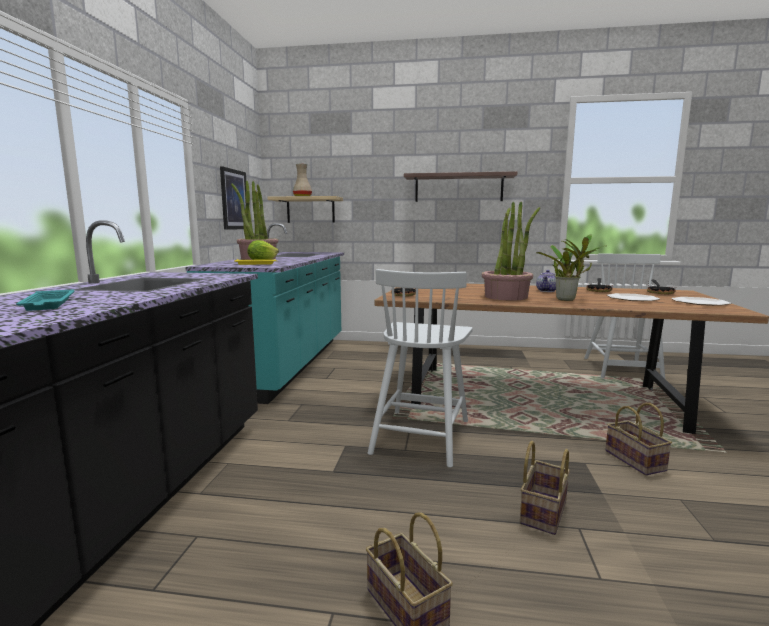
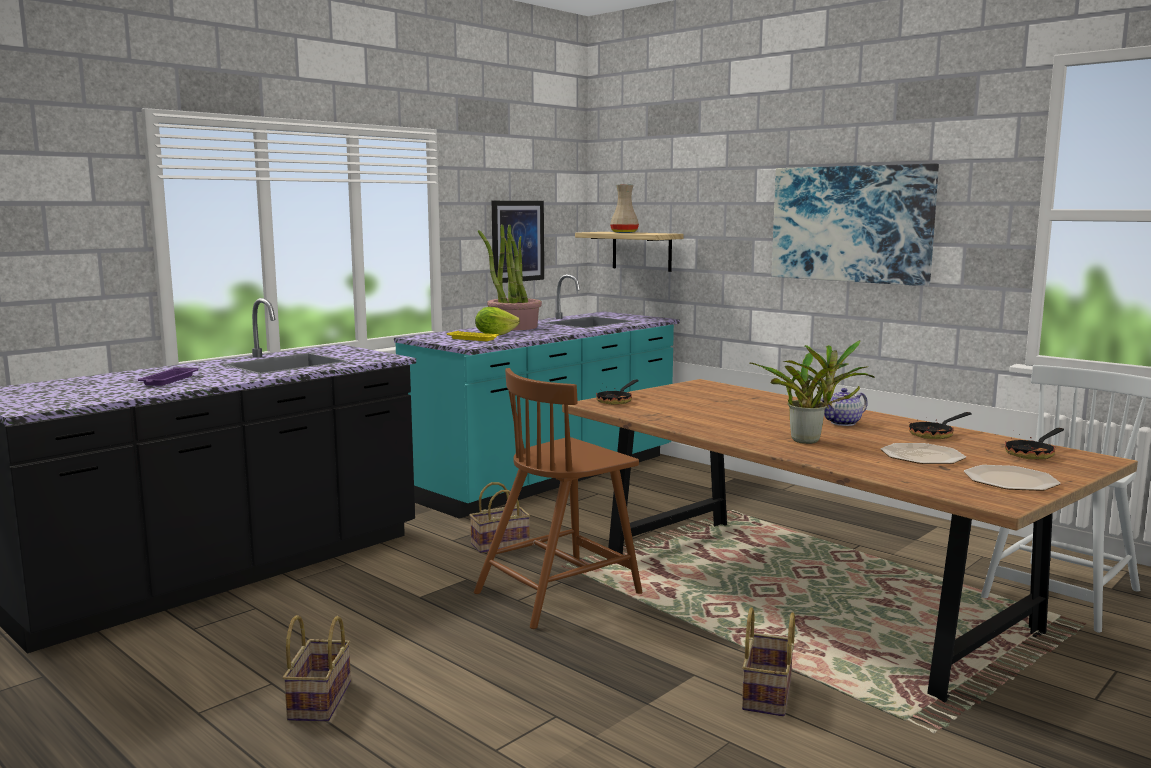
camera: 35 degrees right, 0 degrees up
(48, 304) = (168, 380): turquoise tray -> purple tray
(421, 435) = (560, 592): white chair -> brown chair
(458, 188) = (851, 224): shelf -> picture
(506, 297) = (738, 424): potted plant -> none
(542, 511) = (549, 692): basket -> basket (501, 544)

